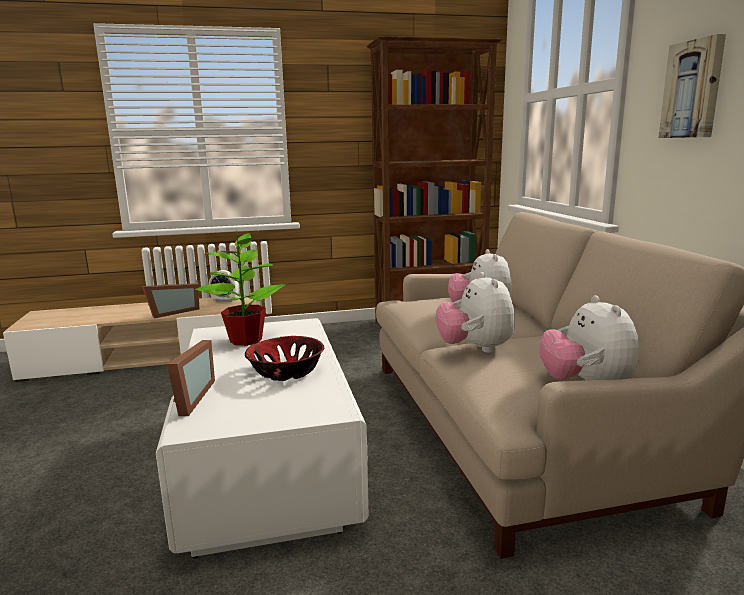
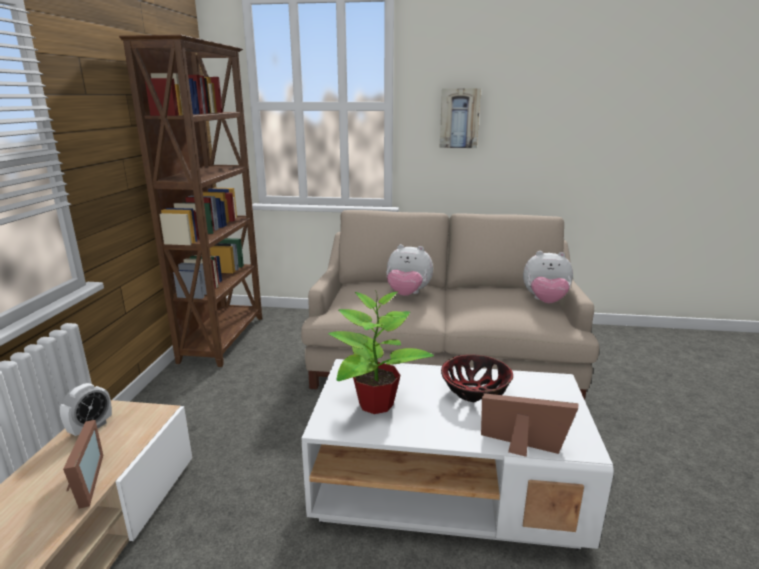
camera: 70 degrees left, 5 degrees up
(475, 349) = (481, 312): plush toy -> none

